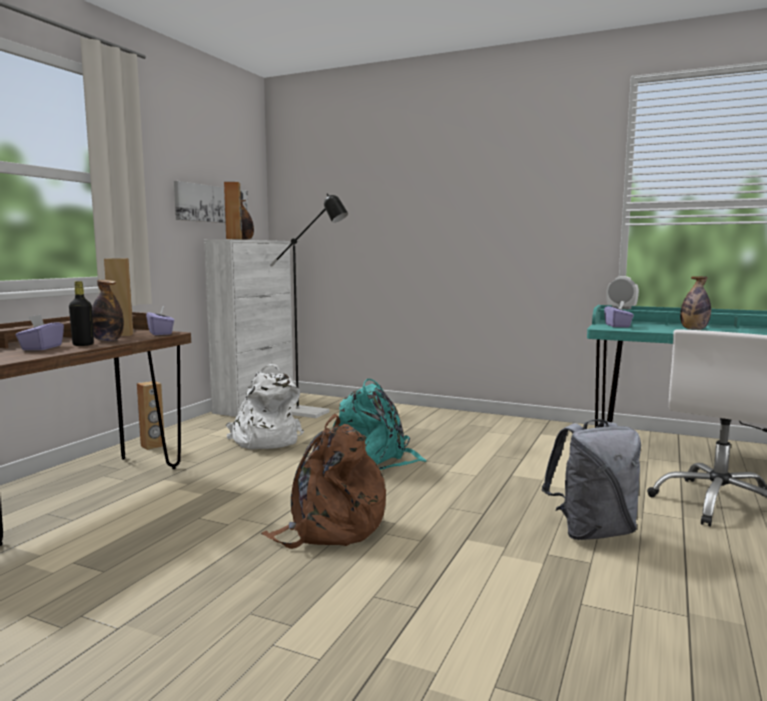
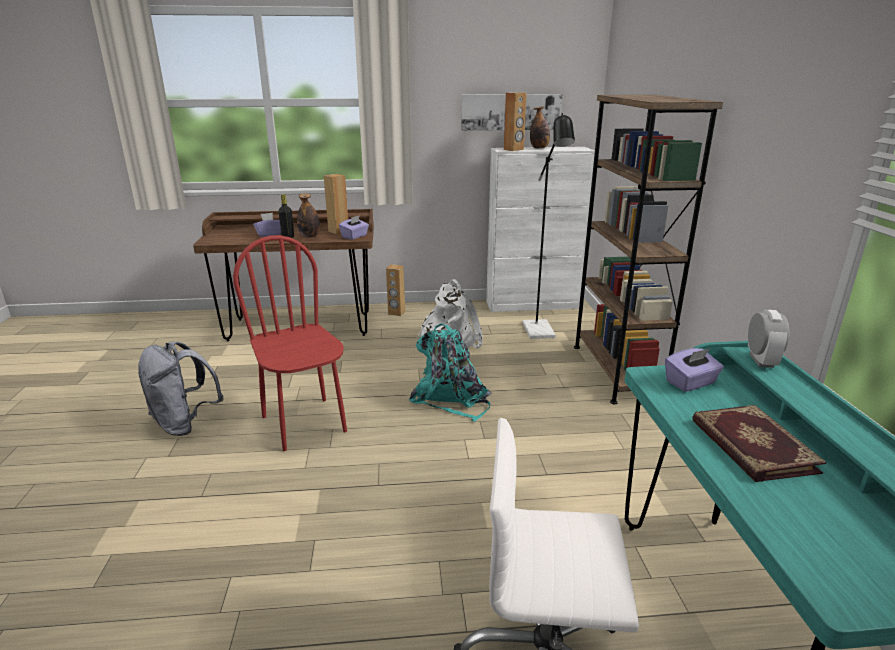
camera: 60 degrees right, 15 degrees up
(330, 528) = (304, 423): brown backpack -> red chair
(410, 411) = (616, 371): none -> brown bookcase
(592, 532) = (379, 561): grey backpack -> grey backpack (185, 424)
(694, 329) = (751, 446): bottle -> book

